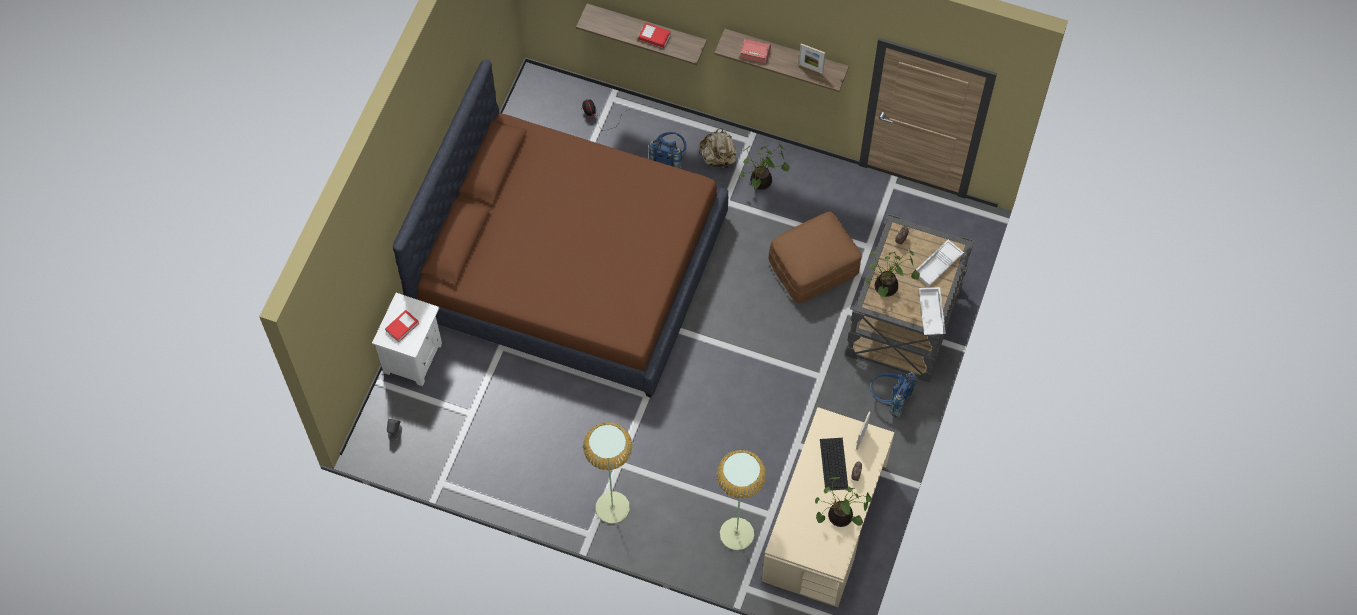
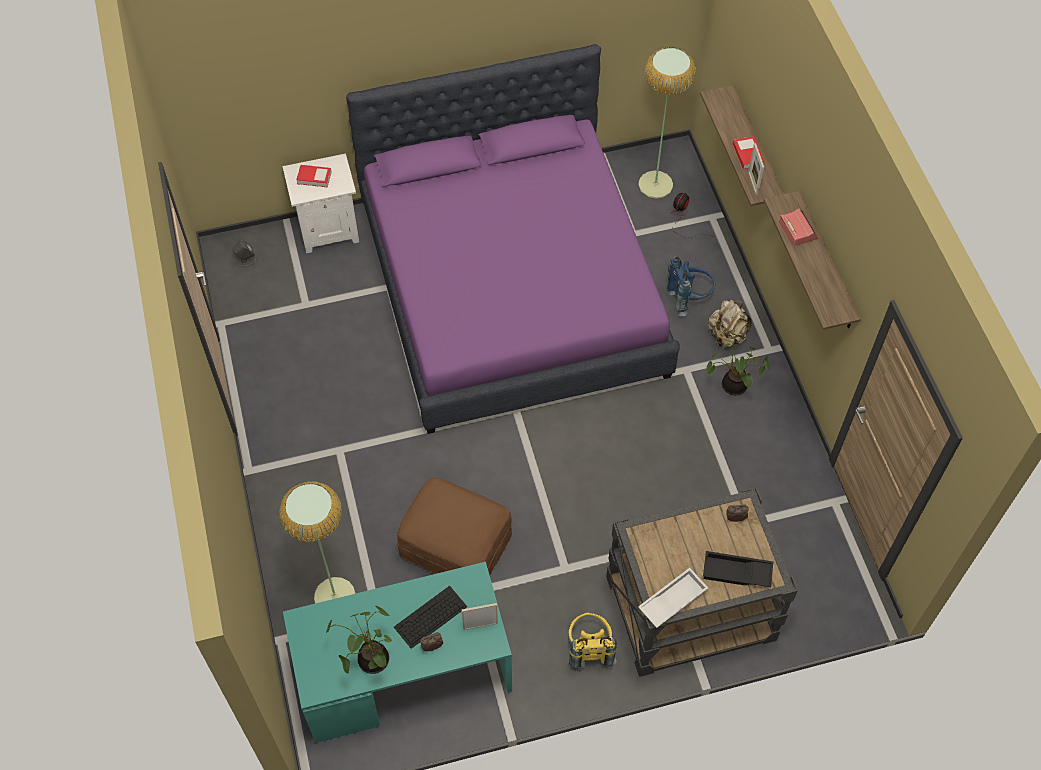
camera: 55 degrees right, 5 degrees down
(569, 266) = (512, 288): brown bed -> purple bed
(612, 507) = (289, 471): floor lamp -> floor lamp (655, 184)
(810, 68) = (824, 288): picture frame -> picture frame (752, 183)
(813, 268) = (679, 488): brown ottoman -> brown ottoman (455, 545)
(825, 522) = (404, 672): beige desk -> turquoise desk
(886, 289) = (665, 539): potted plant -> none
(889, 399) = (589, 649): blue backpack -> yellow backpack
(938, 266) = (736, 573): white tray -> black tray

